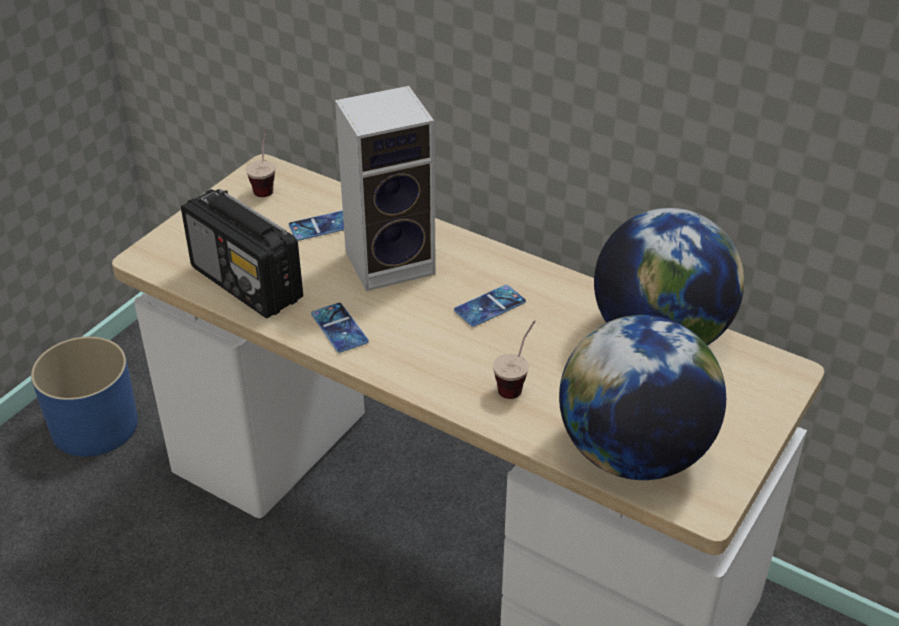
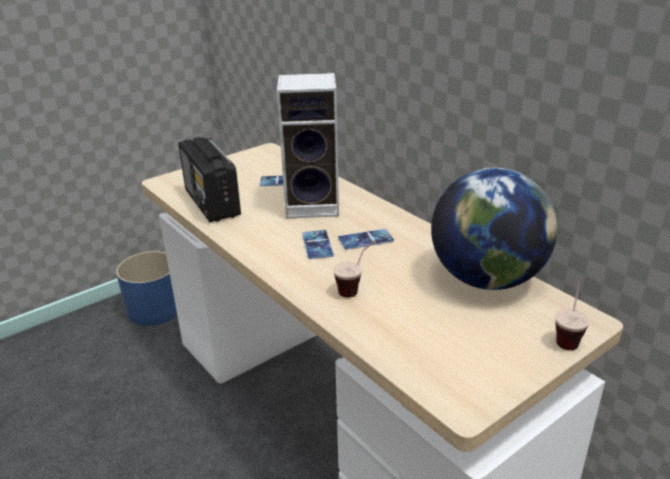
camera: 20 degrees right, 10 degrees down
(265, 185) = (261, 157): cup -> cup (568, 336)
(339, 328) = (253, 235): phone -> phone (317, 245)
(633, 453) = (422, 353): globe -> none

